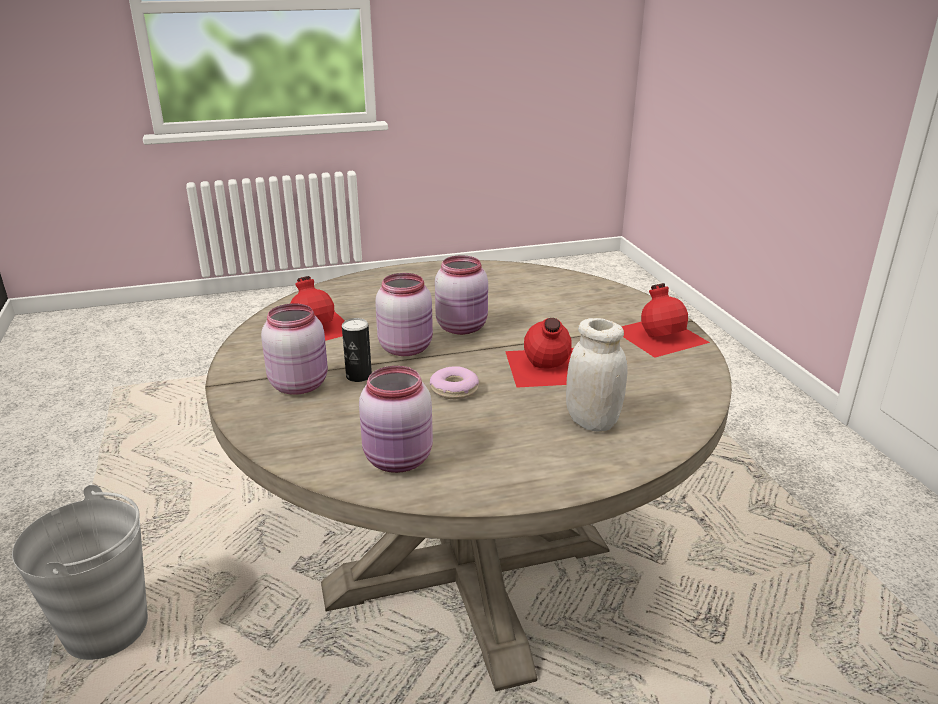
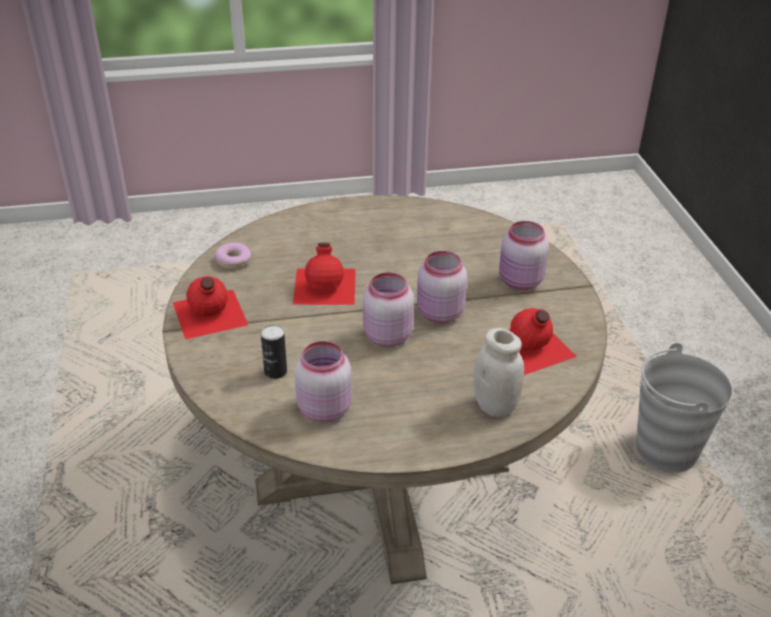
camera: 175 degrees left, 10 degrees up
(359, 376) = (476, 286): can -> can (275, 371)
(399, 460) = (440, 223): pink jar -> pink jar (323, 408)
(454, 390) = (402, 269): donut -> donut (233, 261)
(592, 422) = (313, 239): white jar -> white jar (495, 406)

